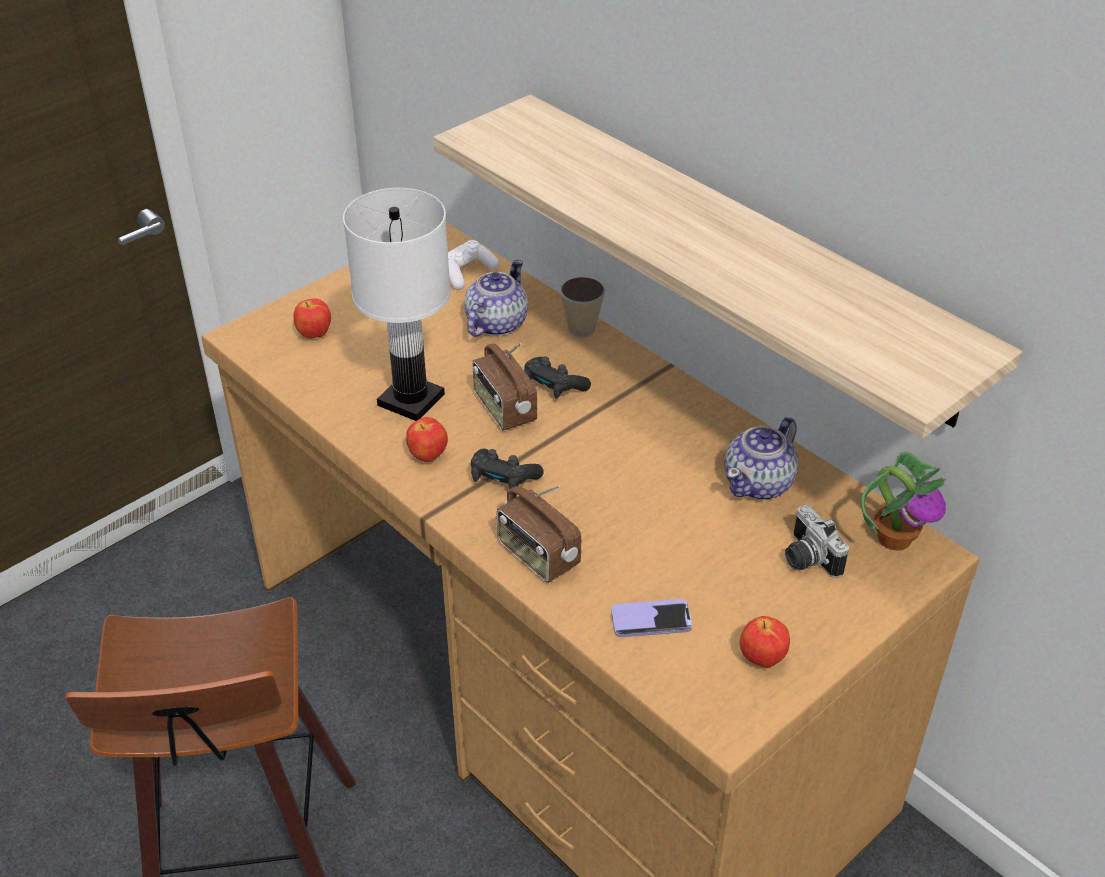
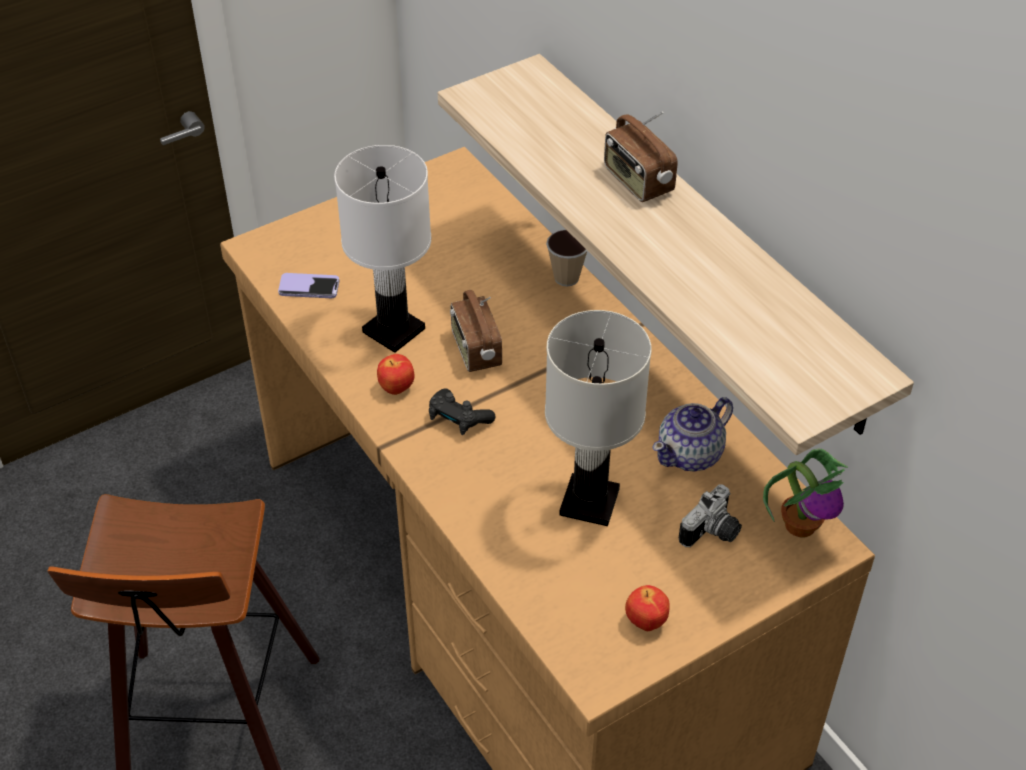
camera: 10 degrees right, 5 degrees up
(314, 335) = (321, 254): apple -> none
(466, 273) = (473, 206): white game controller -> none
(495, 324) = (488, 262): teapot -> none
(537, 556) = (471, 497): radio -> radio (637, 181)
(553, 386) = (526, 333): black game controller -> none
(651, 620) = (557, 572): phone -> phone (309, 287)
(667, 543) = (590, 501): none -> white table lamp
(806, 558) = (713, 533): camera -> camera turned 120 degrees counterclockwise

